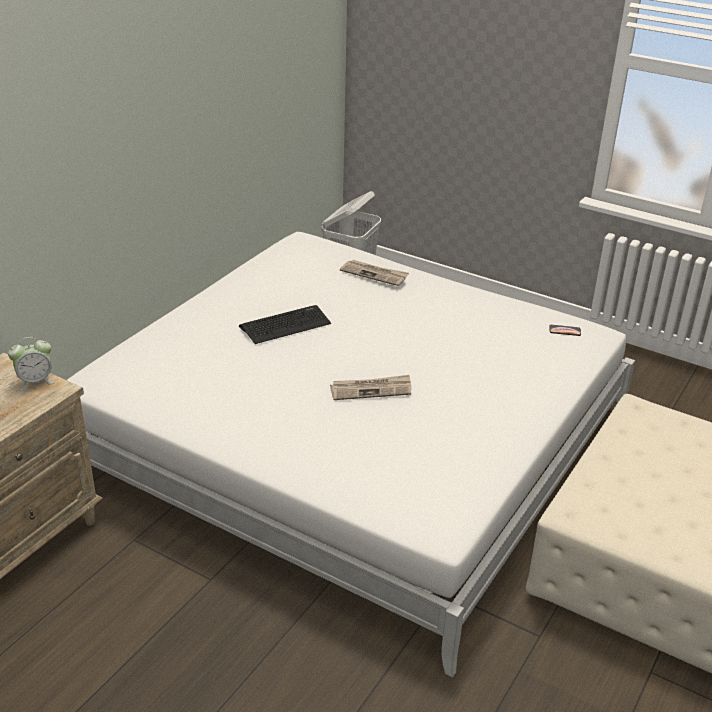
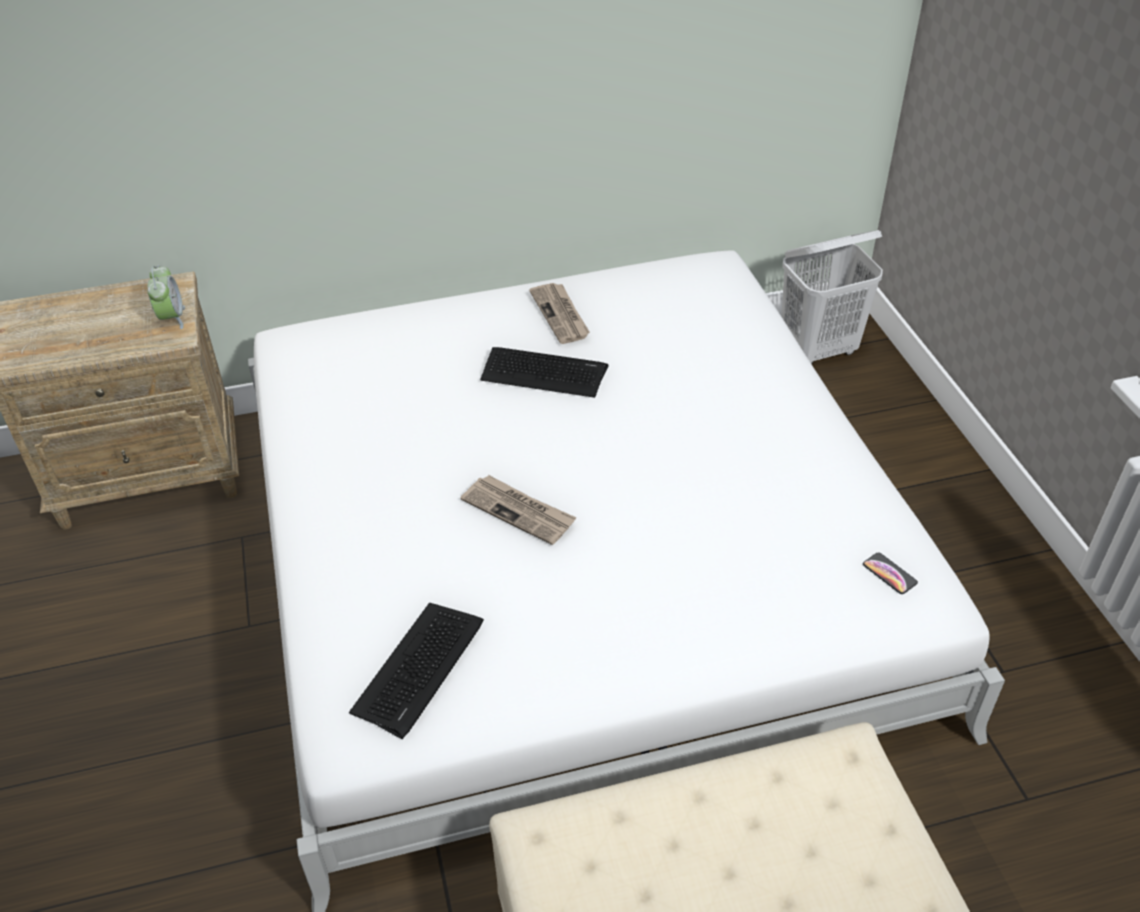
camera: 45 degrees right, 10 degrees up
(35, 381) = (172, 318): alarm clock -> alarm clock turned 120 degrees counterclockwise
(374, 274) = (738, 355): newspaper -> newspaper (561, 315)
(426, 481) = (419, 668): none -> keyboard

